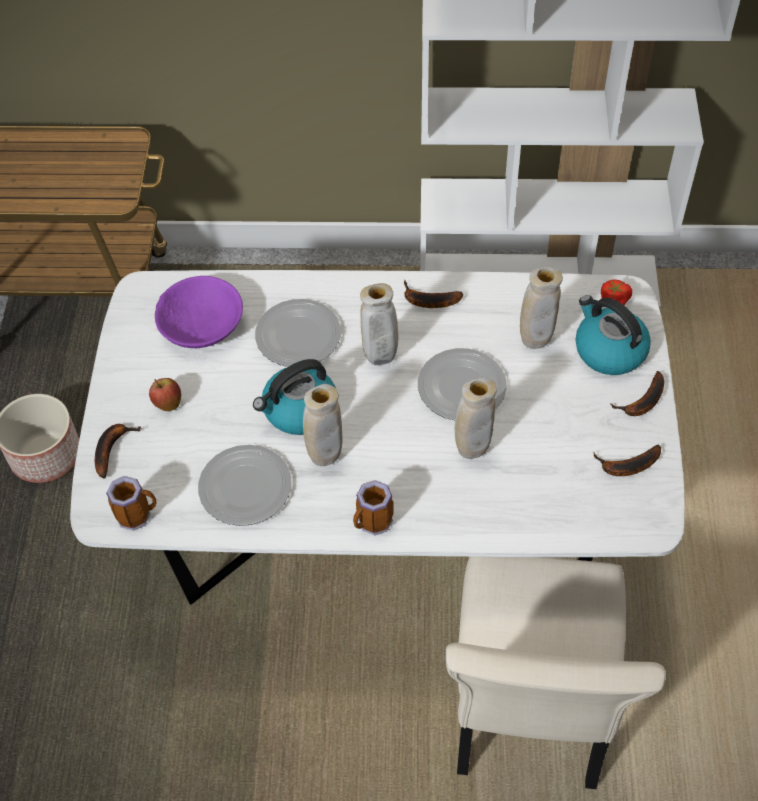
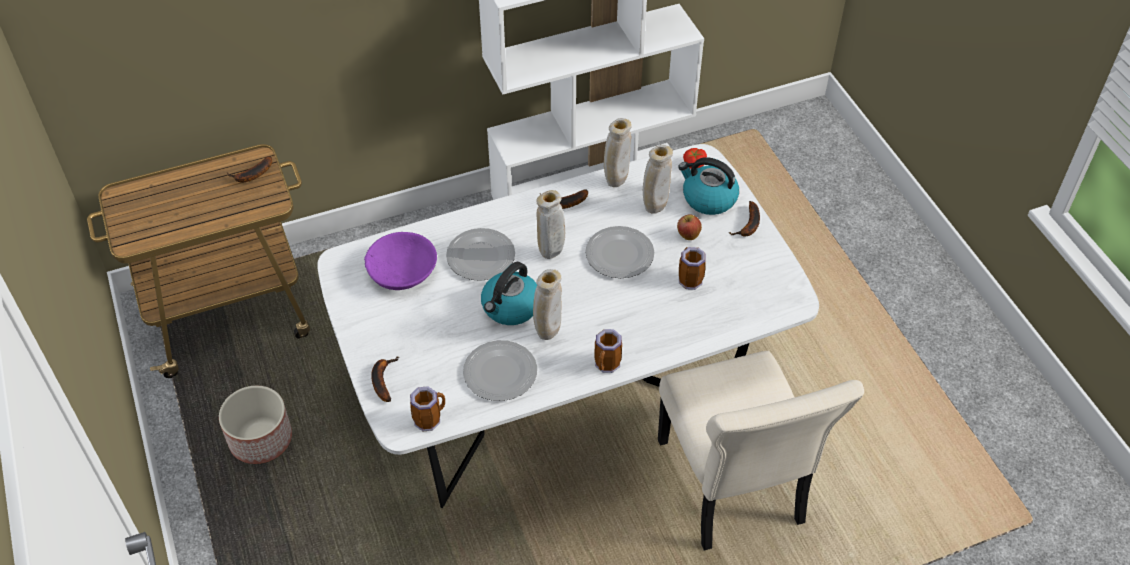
camera: 25 degrees left, 5 degrees down
(167, 403) = (407, 334): apple -> apple (688, 235)
(472, 450) = (649, 294): beige vase -> beige vase (615, 181)
(529, 447) = (688, 279): none -> mug
(627, 466) = (760, 270): banana -> banana (252, 175)

